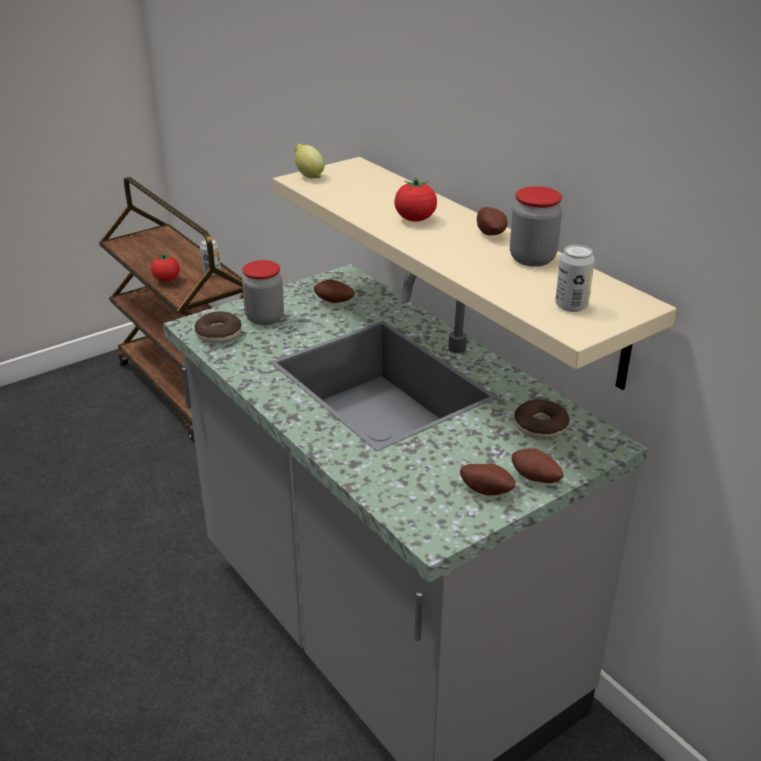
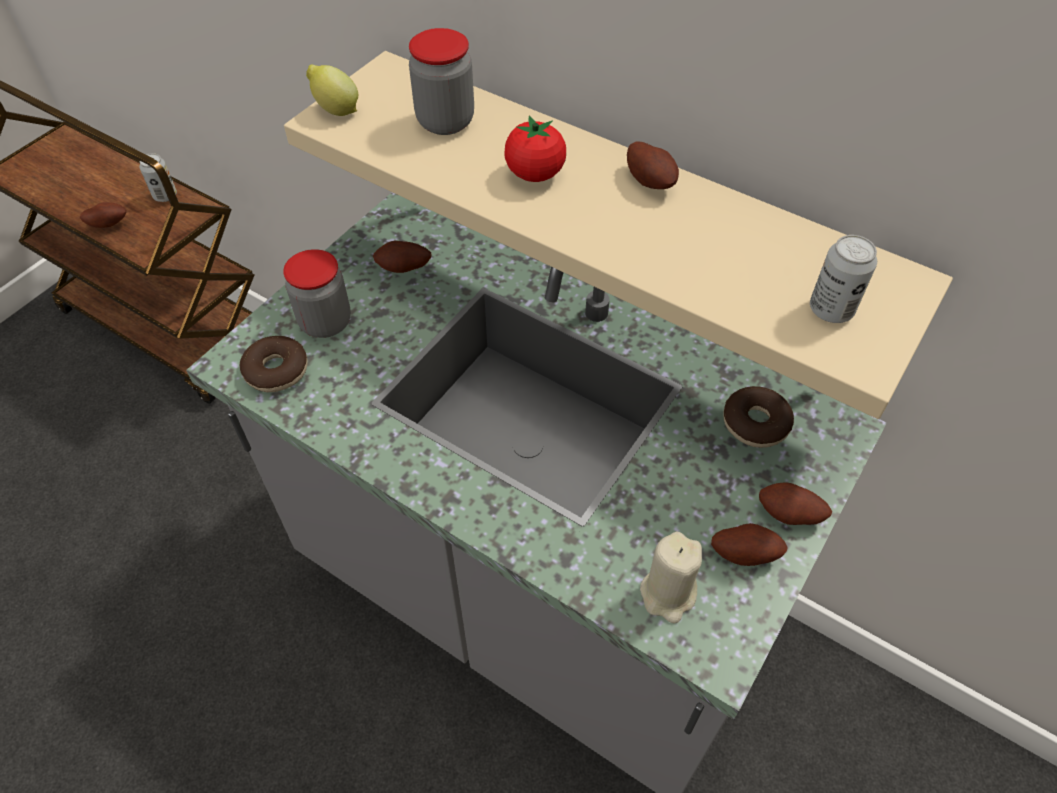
camera: 20 degrees left, 20 degrees up
(167, 280) = (108, 223): tomato -> potato
(415, 497) = (668, 594): none -> beige candle
(532, 259) = (731, 222): jar -> jar (445, 121)

